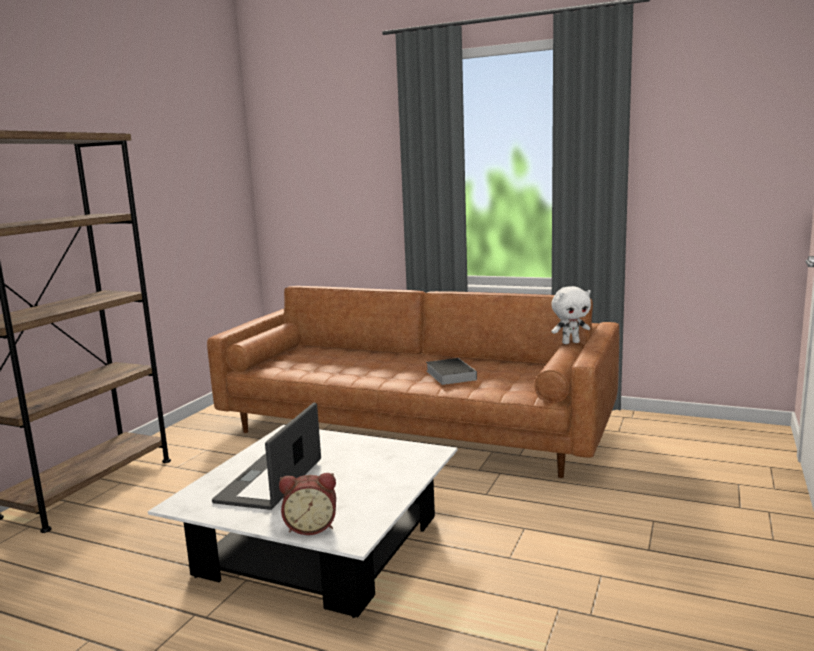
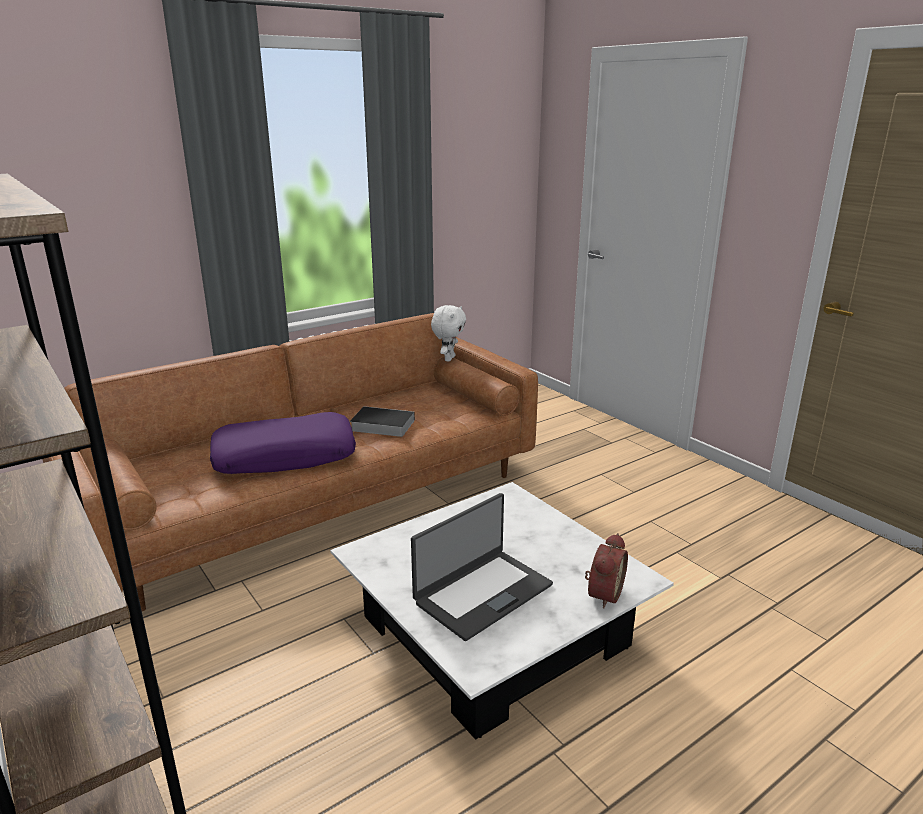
camera: 60 degrees left, 10 degrees up
(271, 482) = (482, 593): laptop -> laptop turned 90 degrees counterclockwise
(362, 369) = (285, 456): none -> purple pillow

